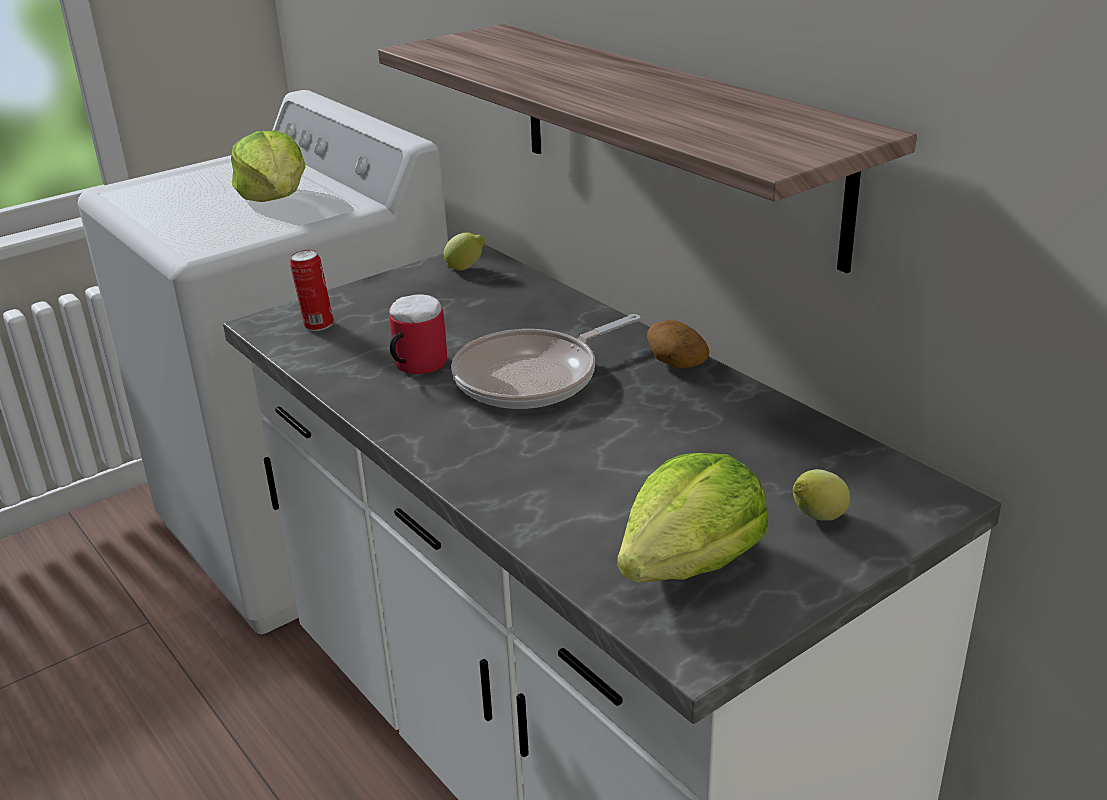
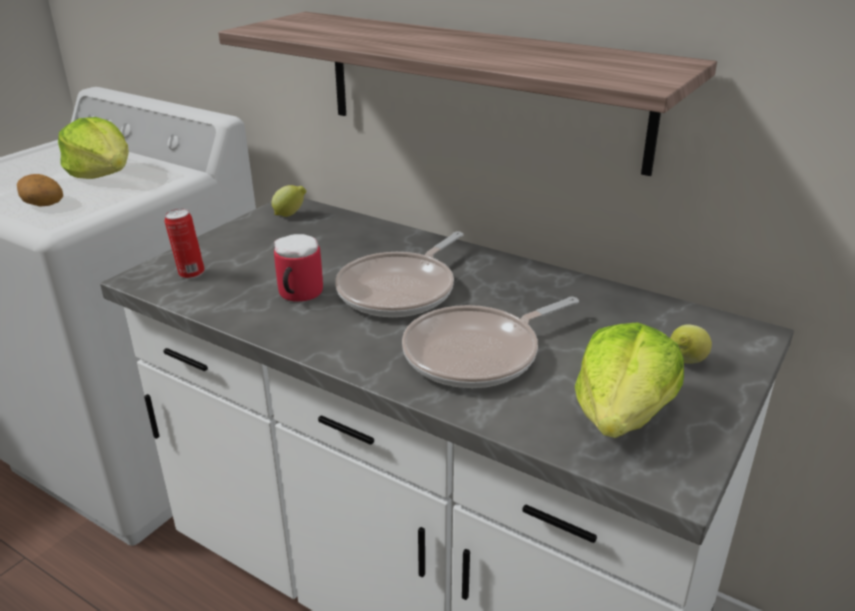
camera: 20 degrees left, 0 degrees up
(572, 465) = (478, 353): none -> frying pan
(675, 361) = (501, 263): potato -> potato (42, 203)

